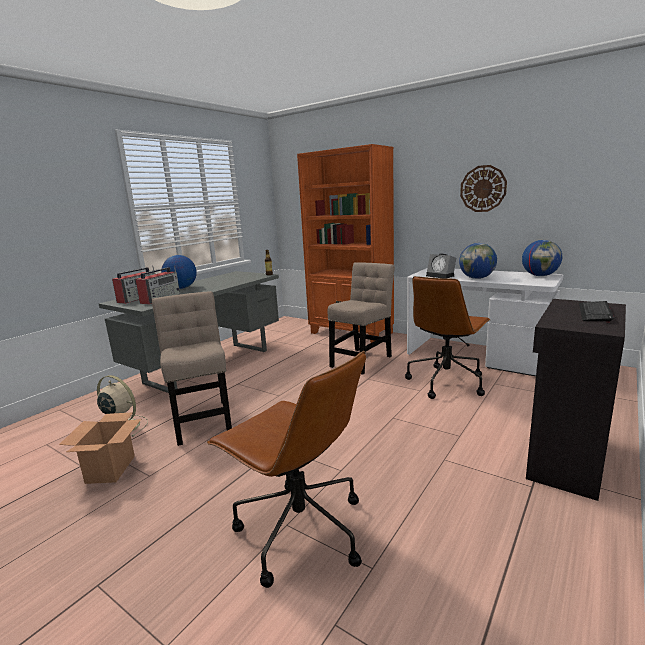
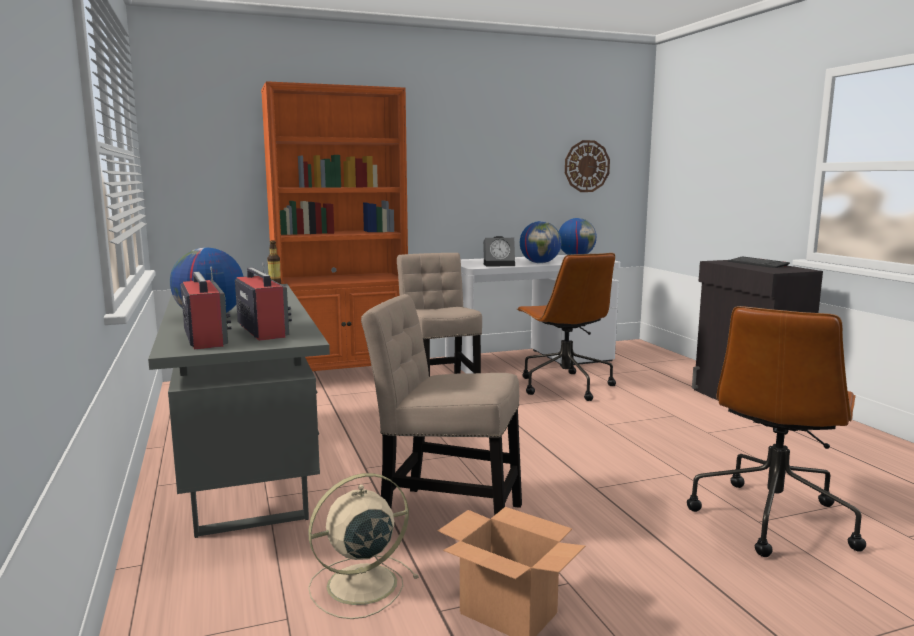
camera: 55 degrees left, 5 degrees down
(299, 530) = (772, 518): brown office chair -> brown office chair turned 135 degrees clockwise
(483, 188) = (502, 161): wall clock -> wall clock (586, 166)

